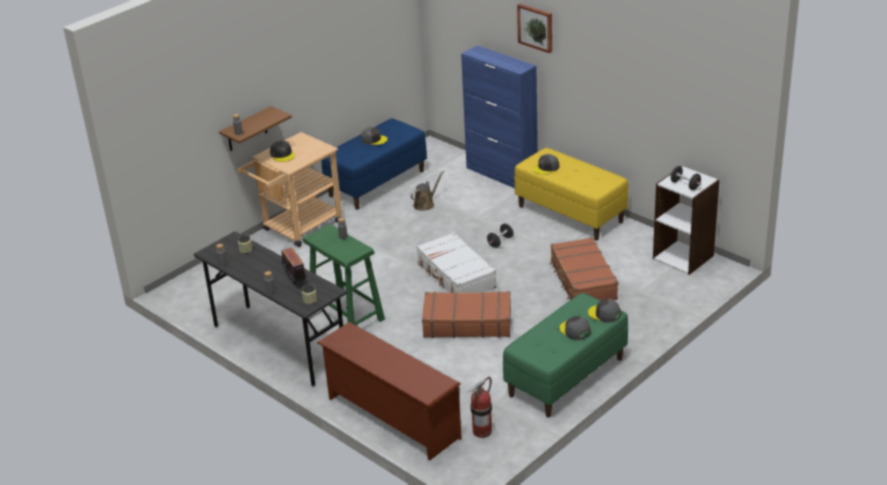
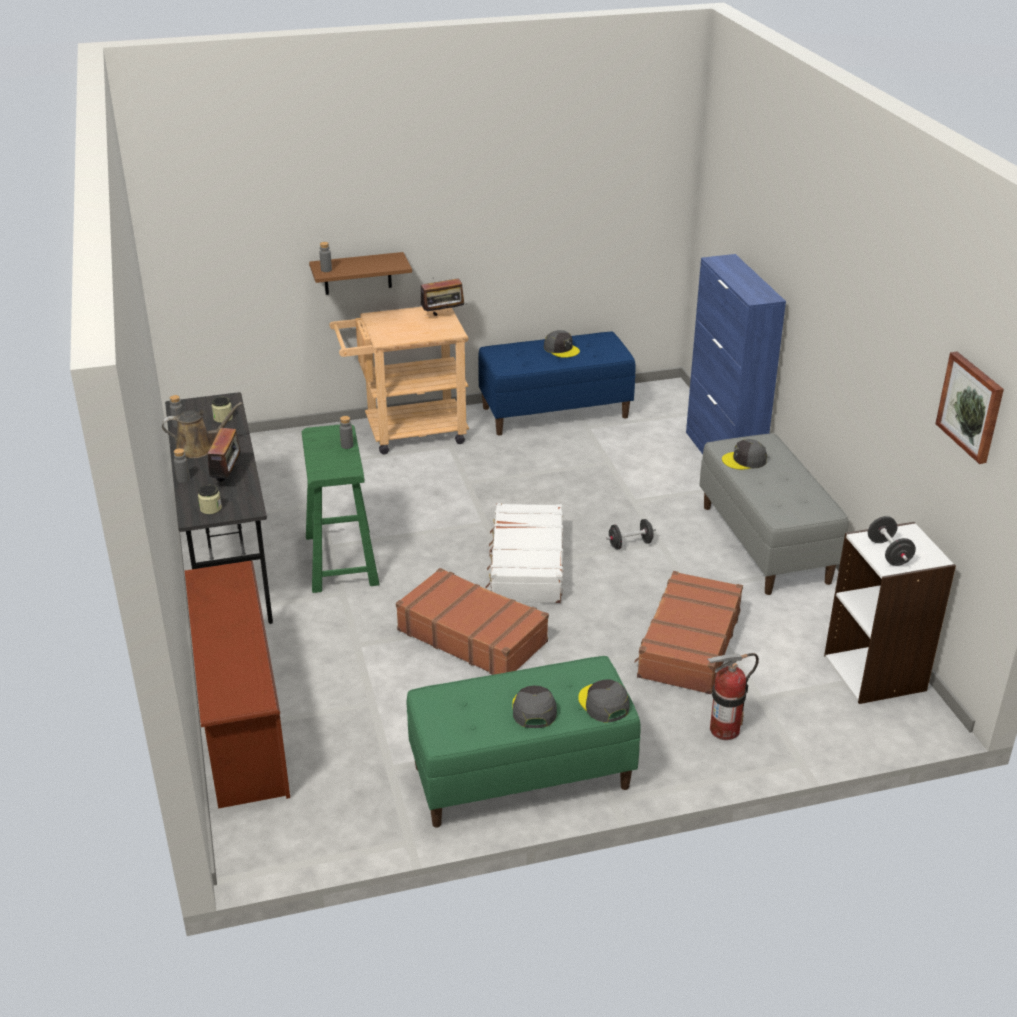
camera: 30 degrees right, 0 degrees up
(282, 155) = (395, 322): grey cap -> none
(308, 141) = (443, 316): none -> radio
(425, 204) = (586, 459): brown watering can -> brown watering can (199, 448)
(482, 431) = (327, 801): fire extinguisher -> fire extinguisher (724, 730)
(536, 27) = (796, 239): picture -> picture (971, 406)
(571, 214) = (766, 544): yellow bench -> grey bench

